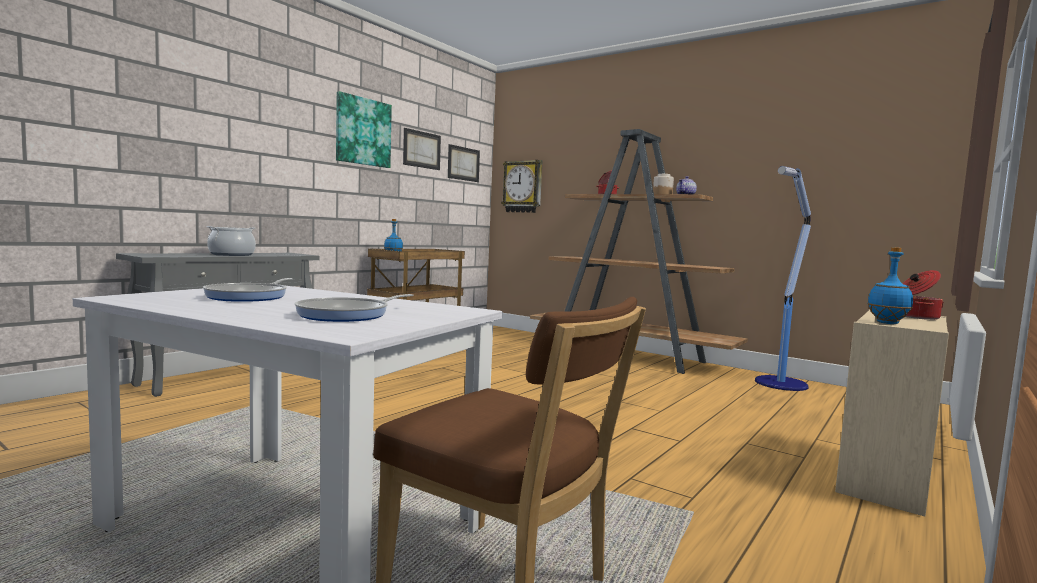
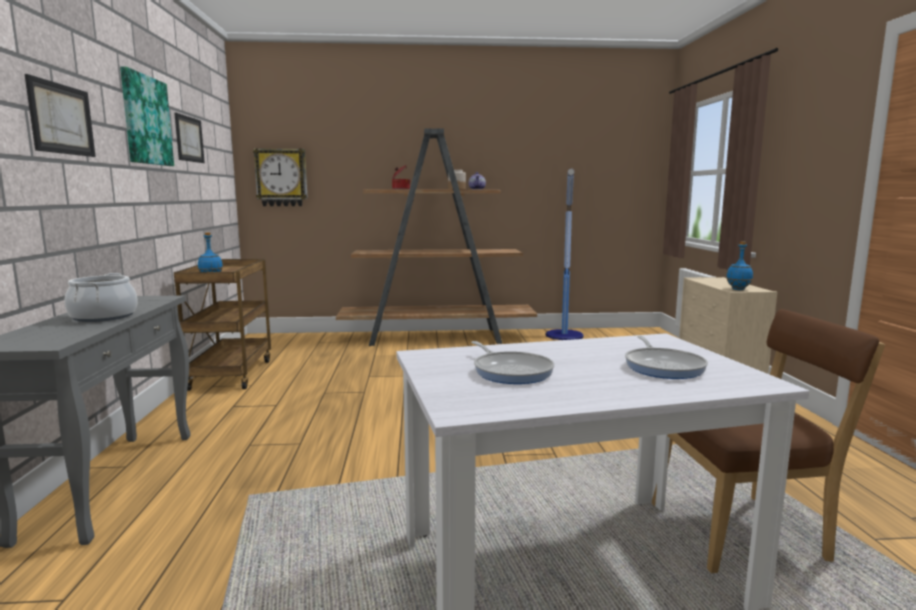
camera: 40 degrees left, 5 degrees up
(463, 163) = (217, 152): picture -> picture (61, 119)
(916, 317) = (721, 280): cooking pot -> none

